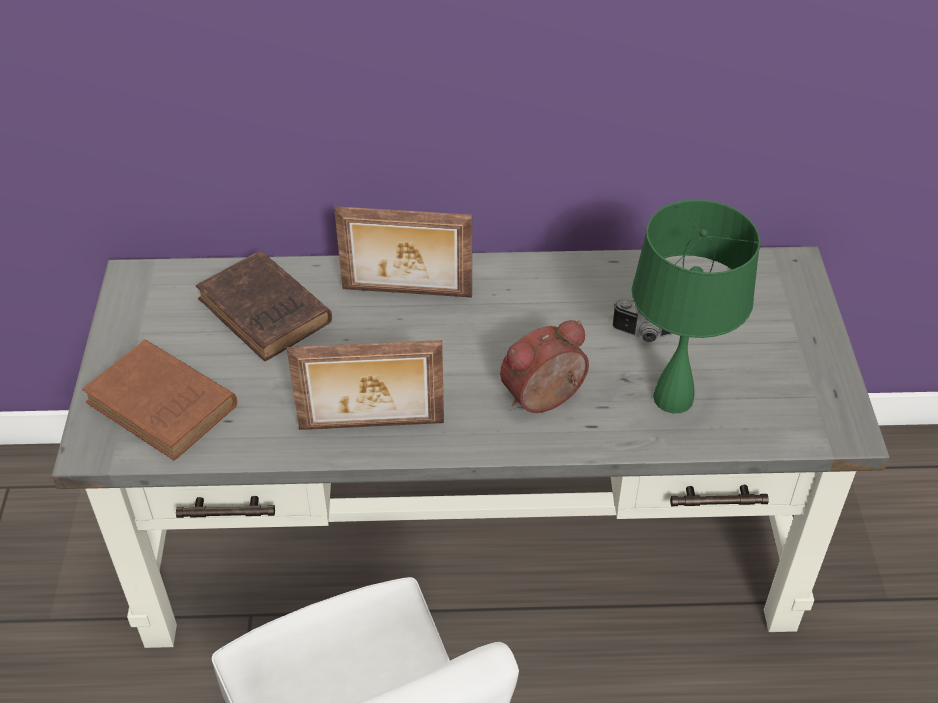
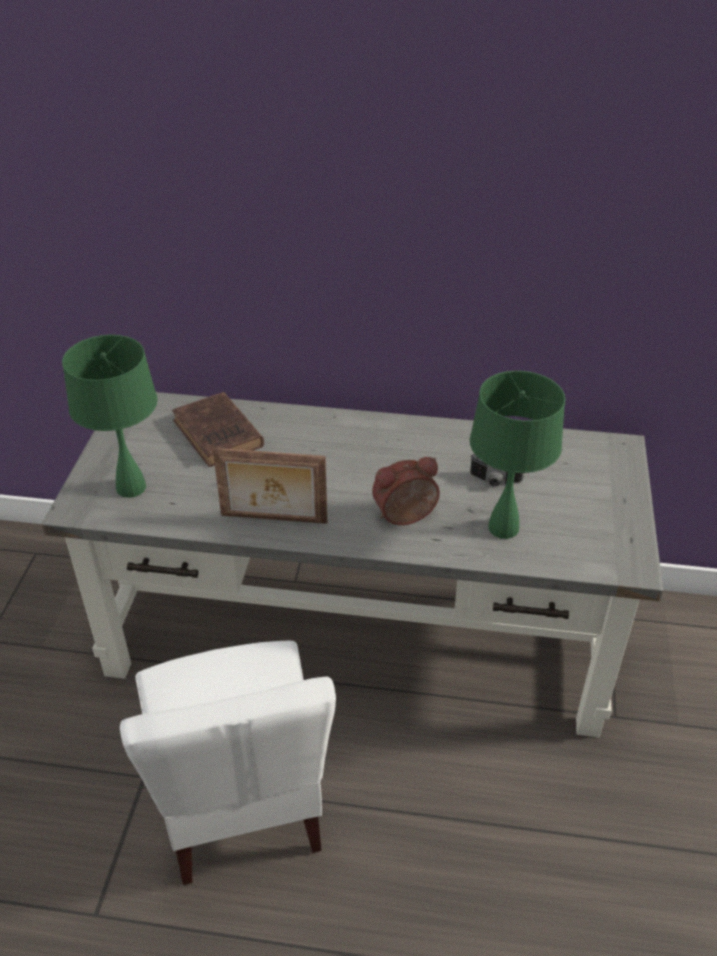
camera: 10 degrees right, 5 degrees down
(165, 406) = (131, 488): brown book -> green table lamp
(406, 294) = (323, 434): picture frame -> none

